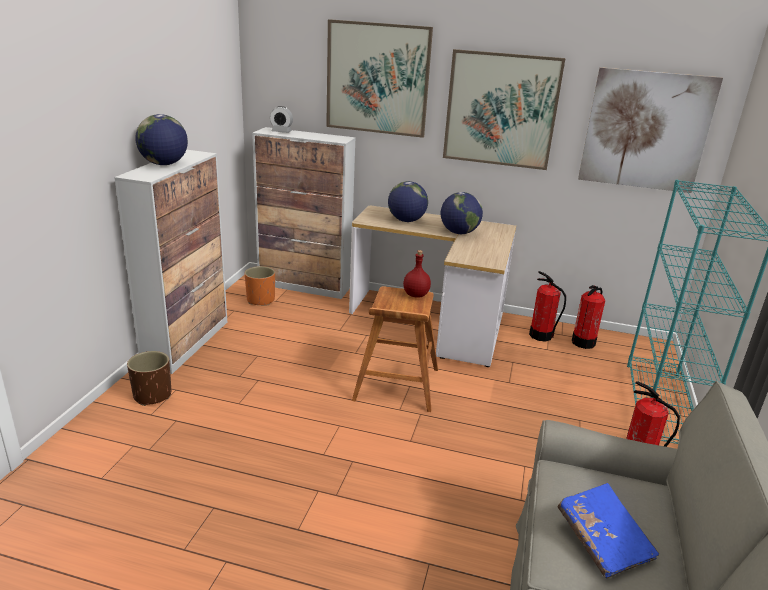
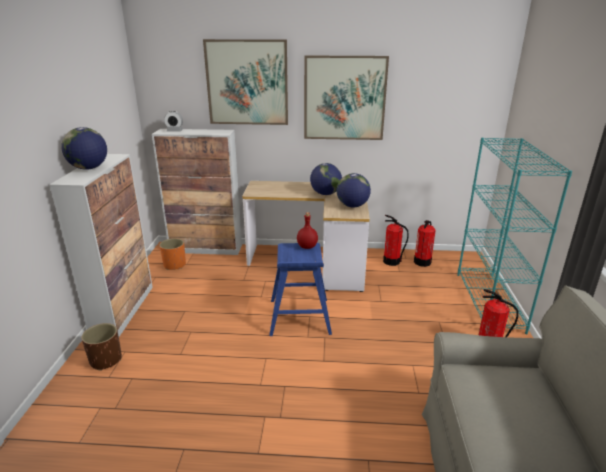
camera: 10 degrees left, 0 degrees up
(396, 385) = (299, 317): brown stool -> blue stool
(406, 221) = (283, 189): globe -> globe (352, 206)
(603, 540) = (515, 423): blue book -> none
(646, 130) = (450, 104): picture -> none

